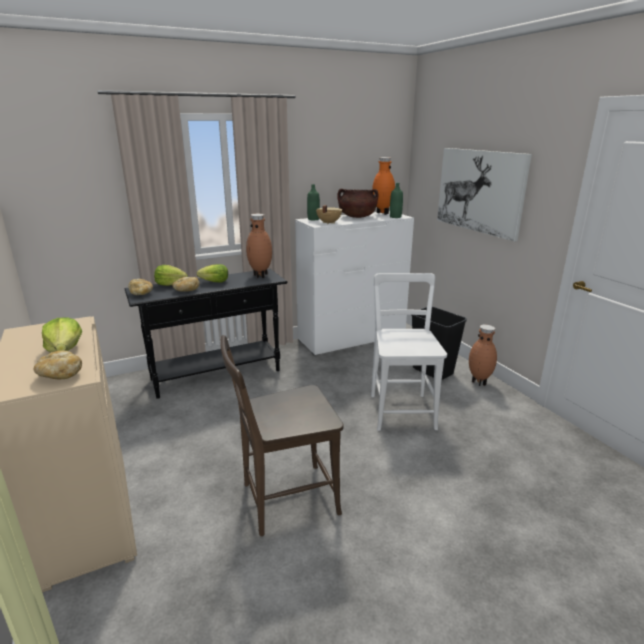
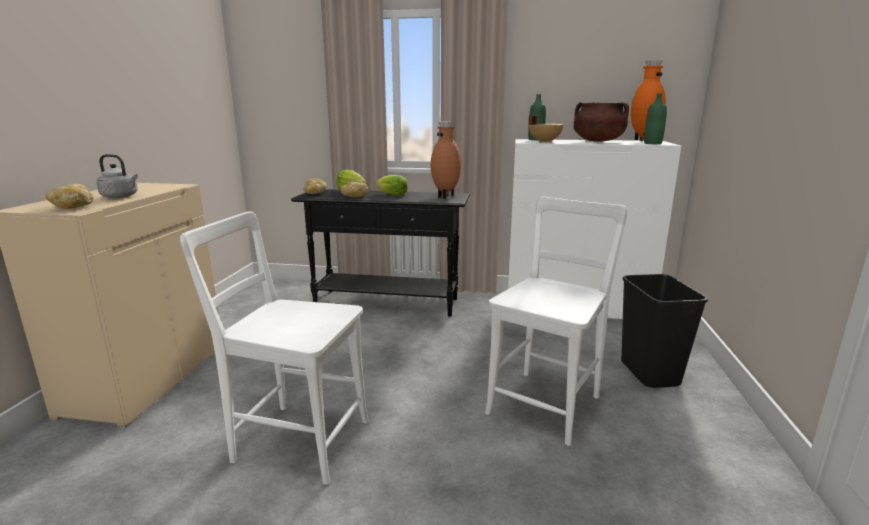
camera: 35 degrees right, 5 degrees down
(65, 350) = (121, 196): lettuce -> grey kettle
(284, 500) = (295, 439): brown chair -> white chair
(479, 191) = (775, 94): picture -> none
(479, 382) = (716, 411): brown vase -> none

